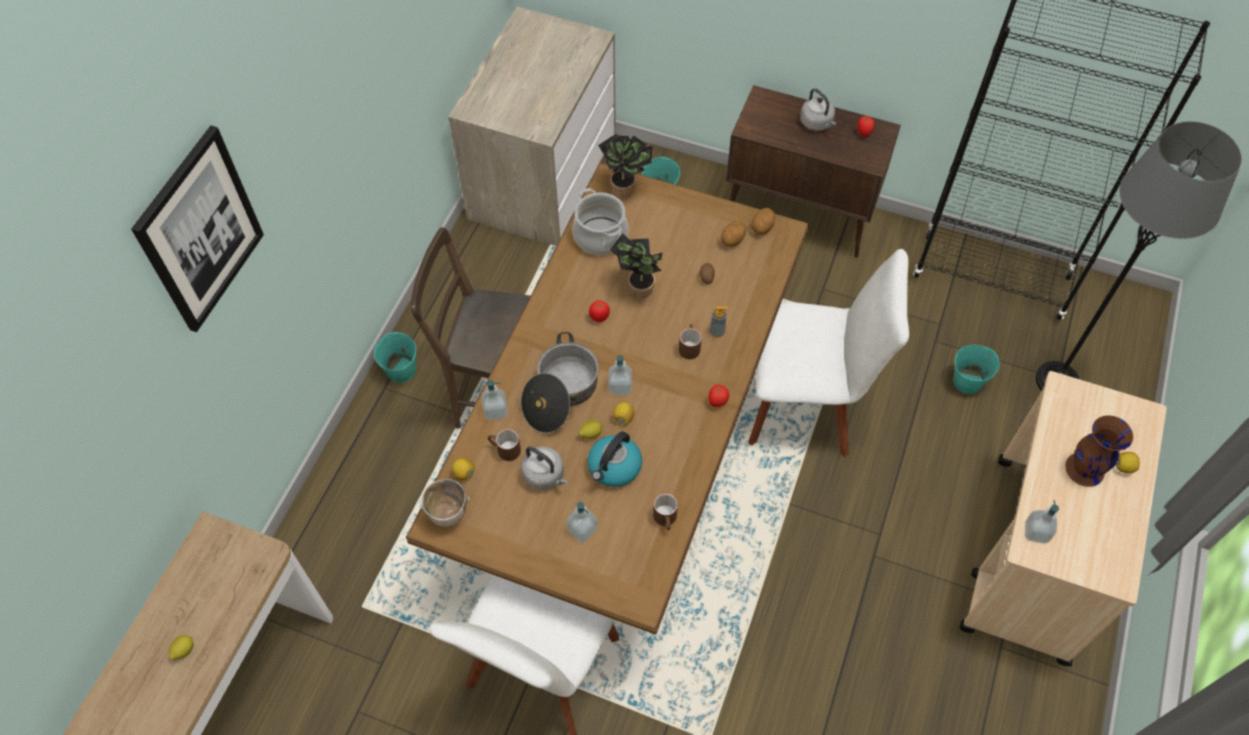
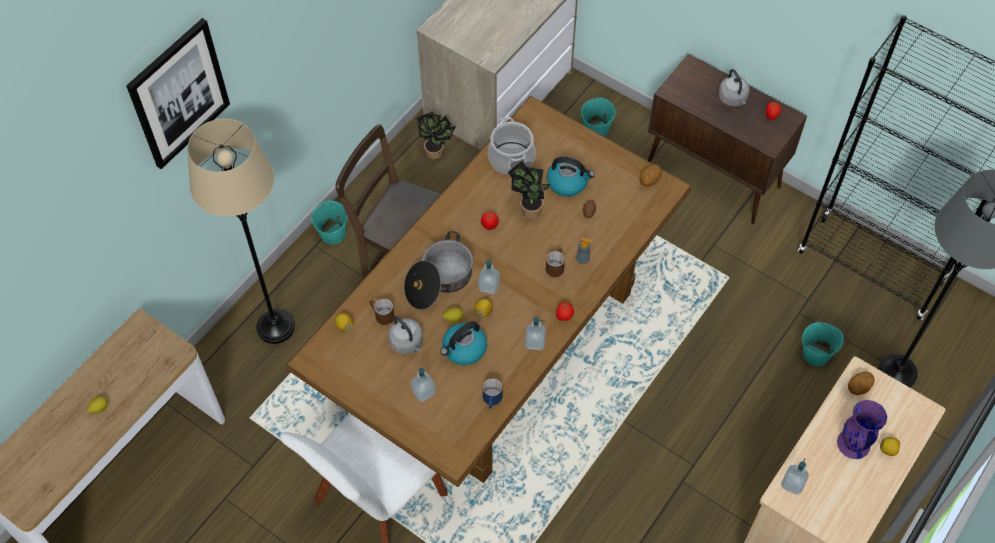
camera: 15 degrees right, 0 degrees up
(364, 492) = (275, 327): none -> beige floor lamp
(450, 516) = (324, 356): bowl -> none
(495, 411) = (383, 282): soap dispenser -> soap dispenser (535, 342)
(626, 188) = (545, 122): potted plant -> potted plant (437, 152)
(666, 520) = (492, 400): brown mug -> blue mug
(672, 249) = (568, 183): none -> kettle
(733, 240) = (621, 186): potato -> potato (859, 388)
(807, 405) = (666, 342): white chair -> none
(1084, 469) = (853, 443): brown vase -> purple vase

